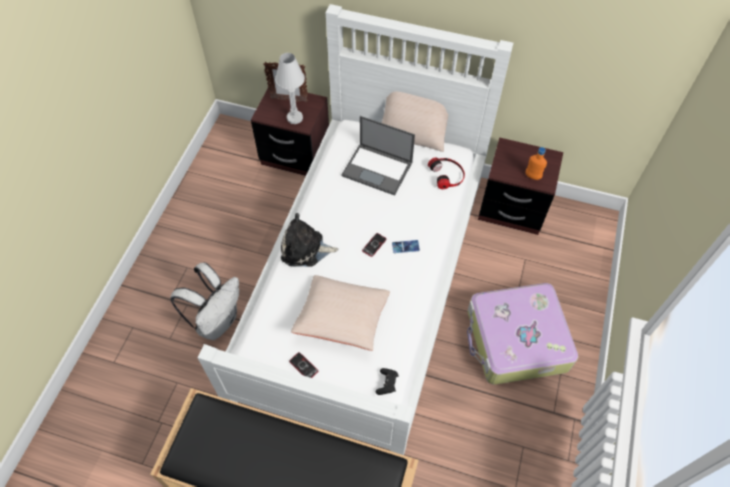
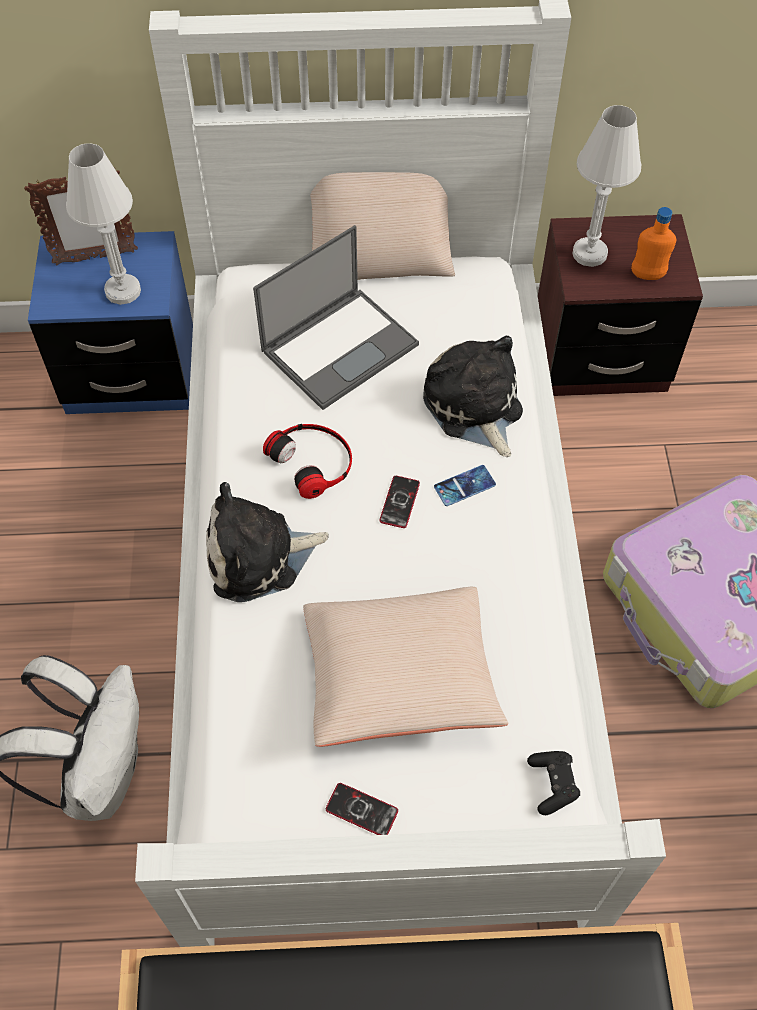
camera: 20 degrees left, 0 degrees up
(295, 155) = (131, 374): brown nightstand -> blue nightstand
(378, 169) = (340, 346): laptop -> laptop turned 45 degrees counterclockwise
(425, 214) = (474, 408): none -> plush toy
(447, 175) = (483, 318): headphones -> headphones (313, 461)
(510, 159) = (589, 254): none -> white table lamp

